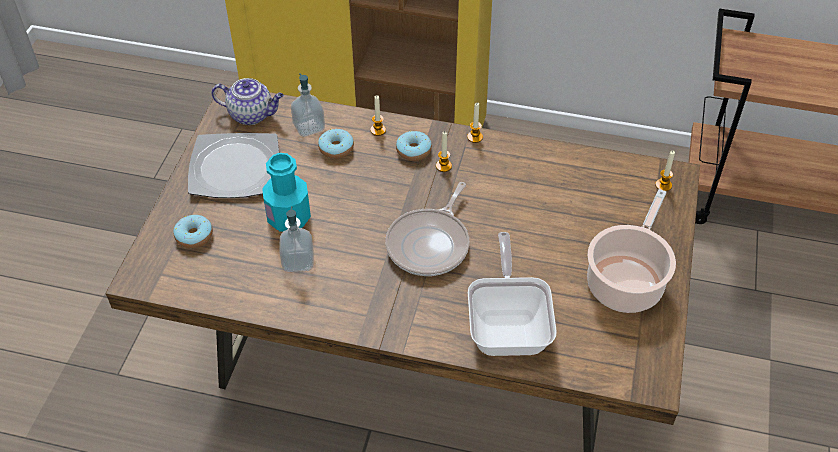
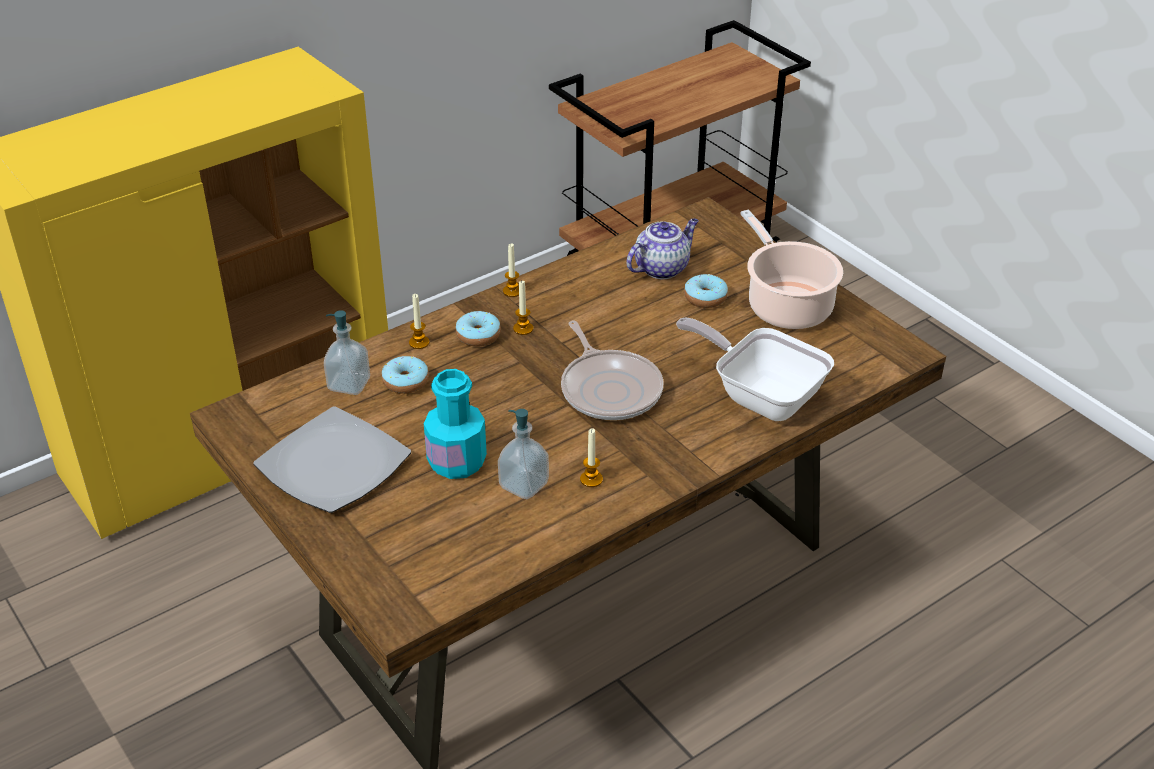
camera: 50 degrees left, 10 degrees down
(194, 236) = (392, 543): donut -> donut (705, 298)
(252, 114) = (272, 414): teapot -> teapot (662, 268)
(663, 185) = (707, 227): candle -> candle (591, 479)

